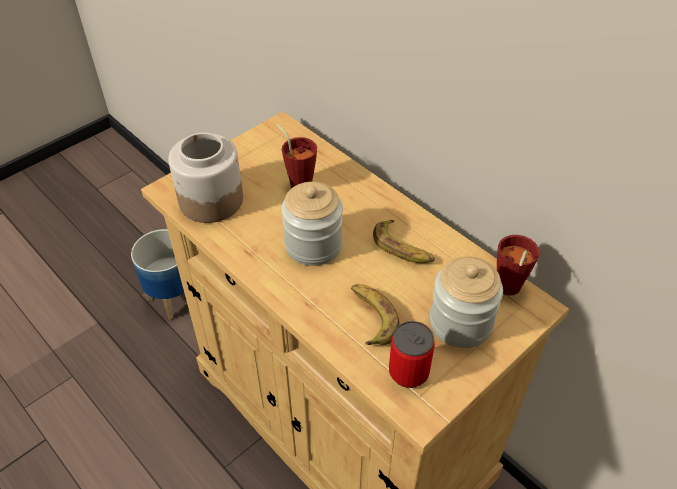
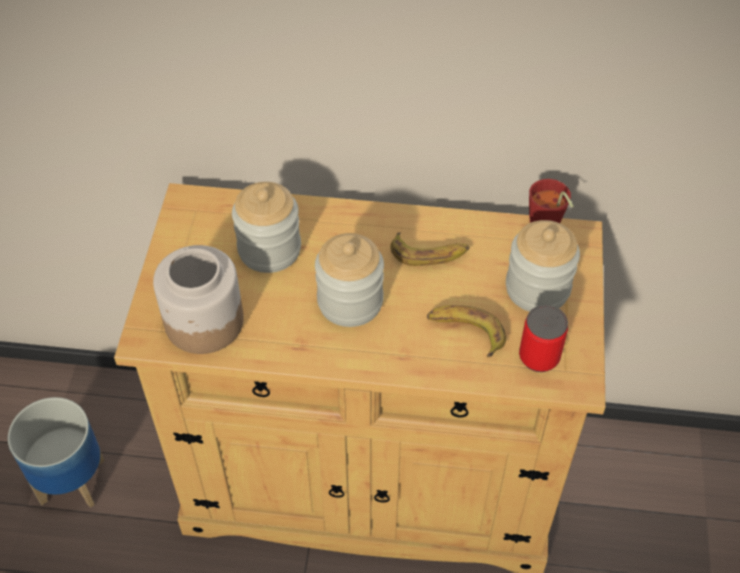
camera: 40 degrees left, 5 degrees up
(298, 182) = (269, 249): red cup -> jar

